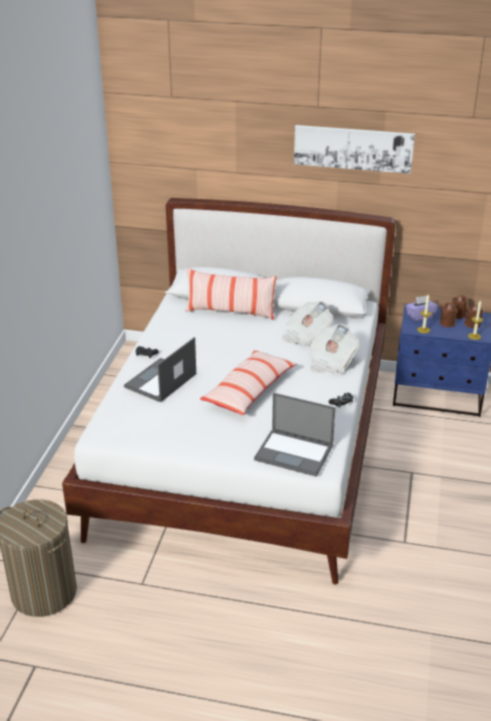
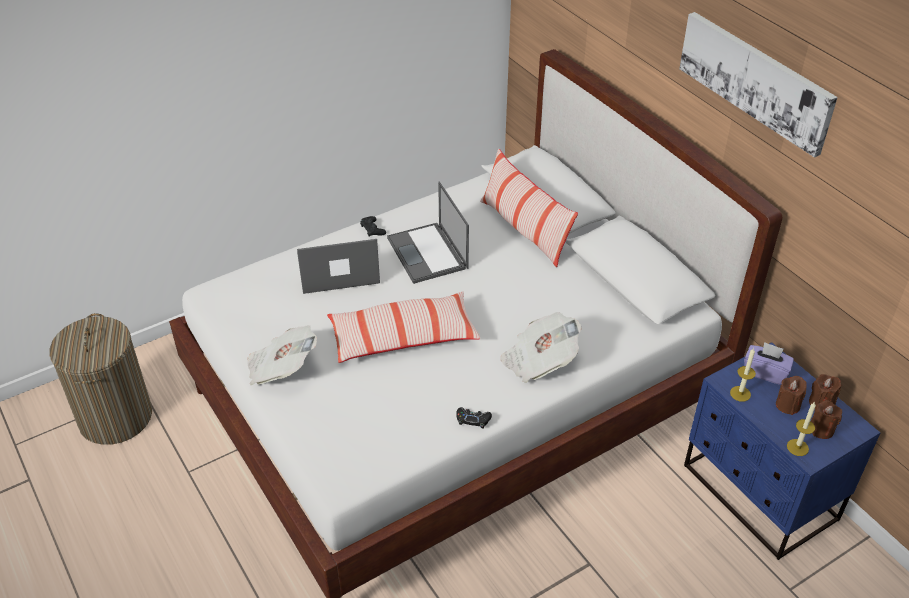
camera: 45 degrees right, 10 degrees up
(295, 453) = (336, 443): laptop -> laptop (428, 253)
(305, 335) = (562, 309): newspaper -> newspaper (281, 369)

